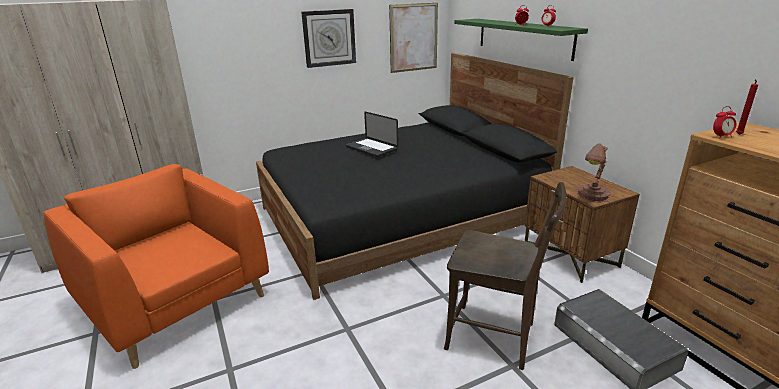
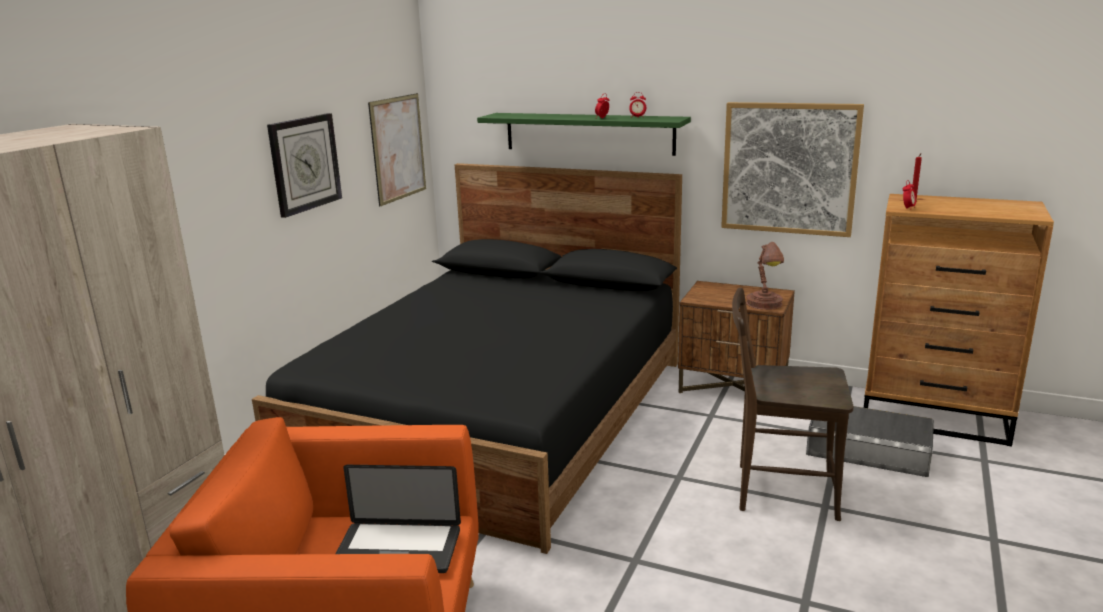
camera: 40 degrees left, 5 degrees down
(371, 148) = (450, 322): laptop -> laptop (397, 549)
(495, 337) = (779, 490): brown chair -> brown chair turned 150 degrees counterclockwise
(655, 83) = (789, 168): none -> picture

